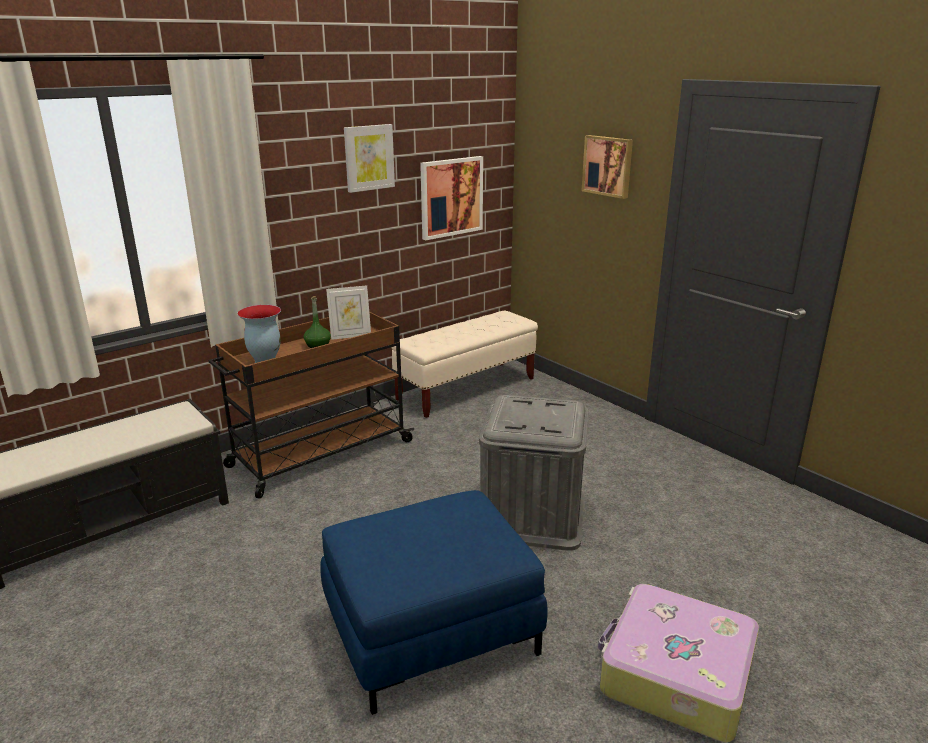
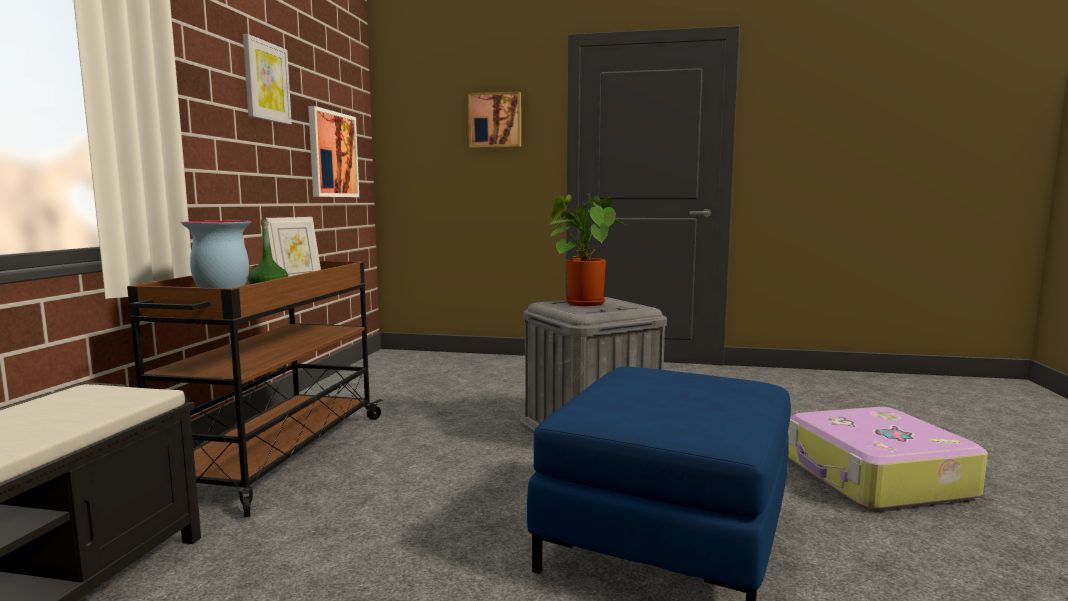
camera: 40 degrees left, 15 degrees down
(466, 389) = (374, 373): beige bench -> none
(533, 408) = (582, 302): none -> potted plant

